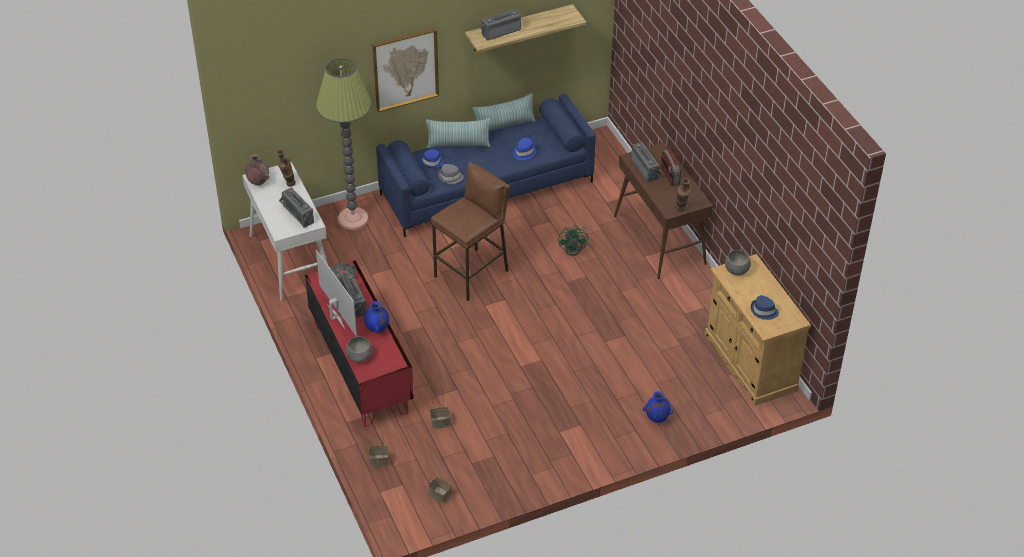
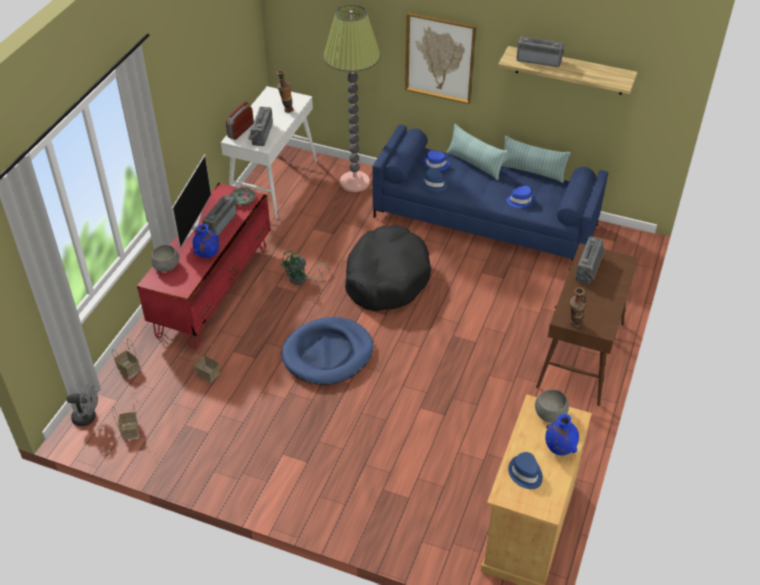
camera: 45 degrees right, 0 degrees up
(258, 182) = (269, 97): brown vase -> none
(398, 509) = (88, 417): none -> grey fan
(450, 177) = (434, 184): grey hat -> blue hat
(472, 274) = (386, 278): brown stool -> black dog bed
(502, 351) = (328, 354): none -> blue dog bed
(575, 248) = (495, 313): green fan -> green fan (302, 279)
(656, 418) = (376, 509): blue vase -> blue vase (559, 449)
(669, 175) = (605, 288): radio -> radio (240, 130)

